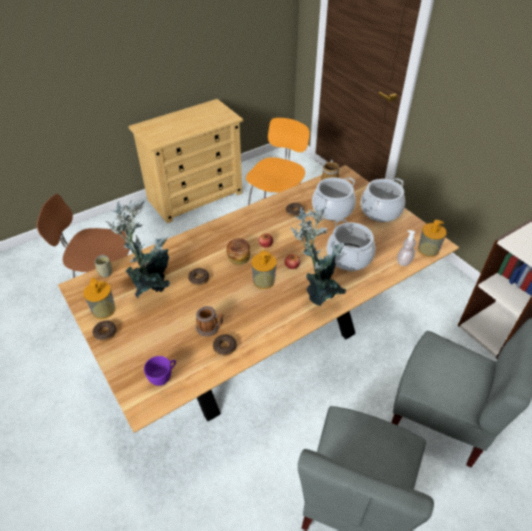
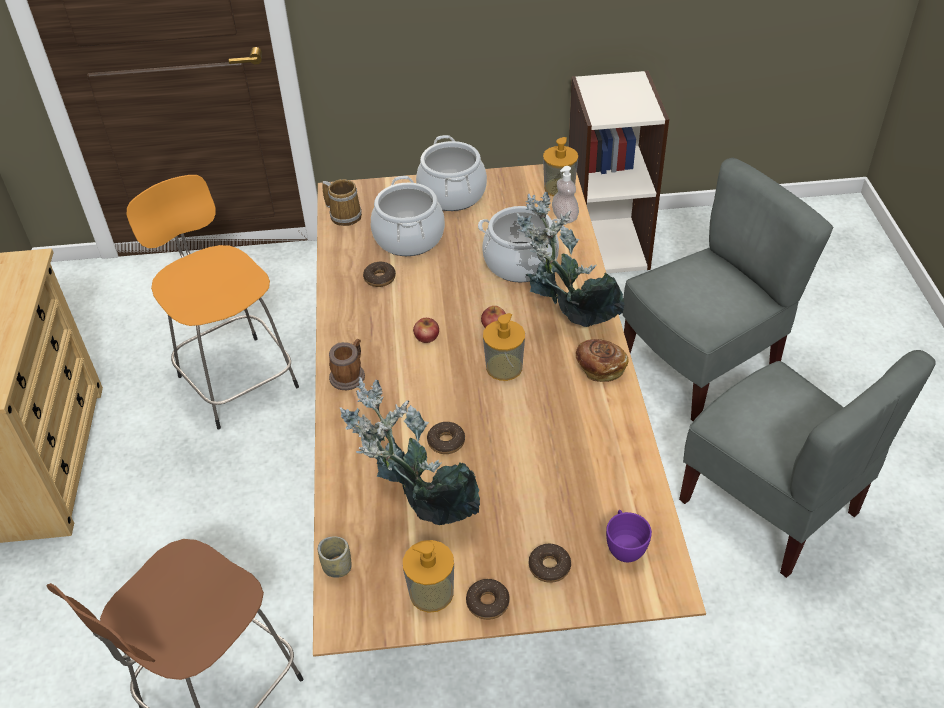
camera: 60 degrees left, 0 degrees up
(210, 327) = (559, 460): mug -> mug (349, 375)
(224, 347) = (607, 456): donut -> donut (549, 567)
(239, 256) = (429, 376): bread -> bread (599, 368)

